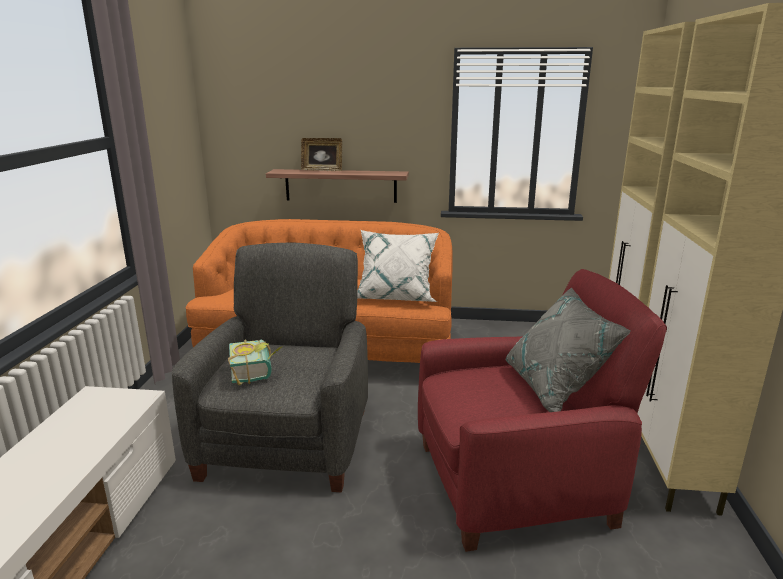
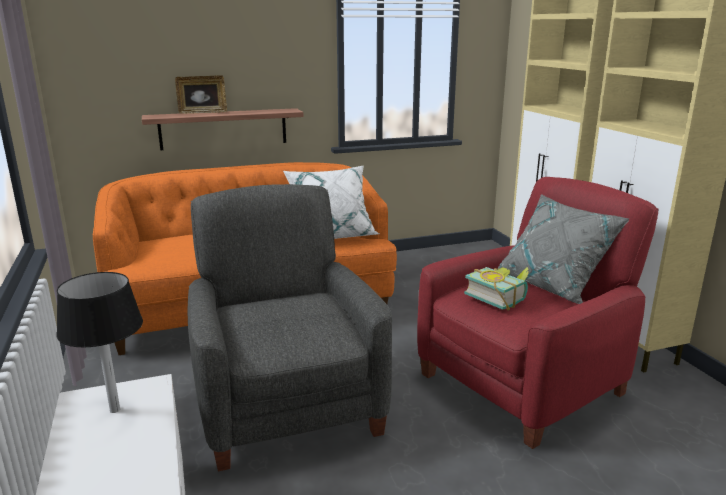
camera: 25 degrees left, 0 degrees up
(102, 408) = (115, 410): none -> black table lamp
(257, 371) = (276, 328): book -> book (498, 297)

